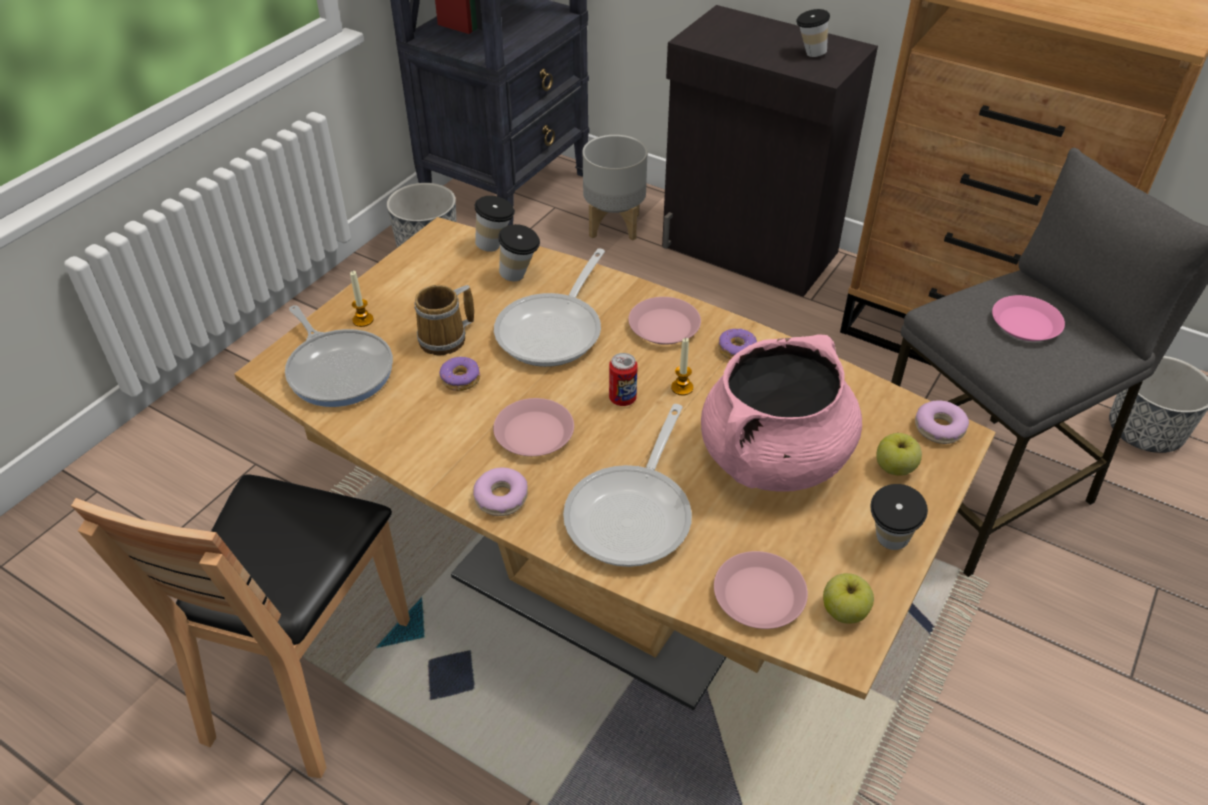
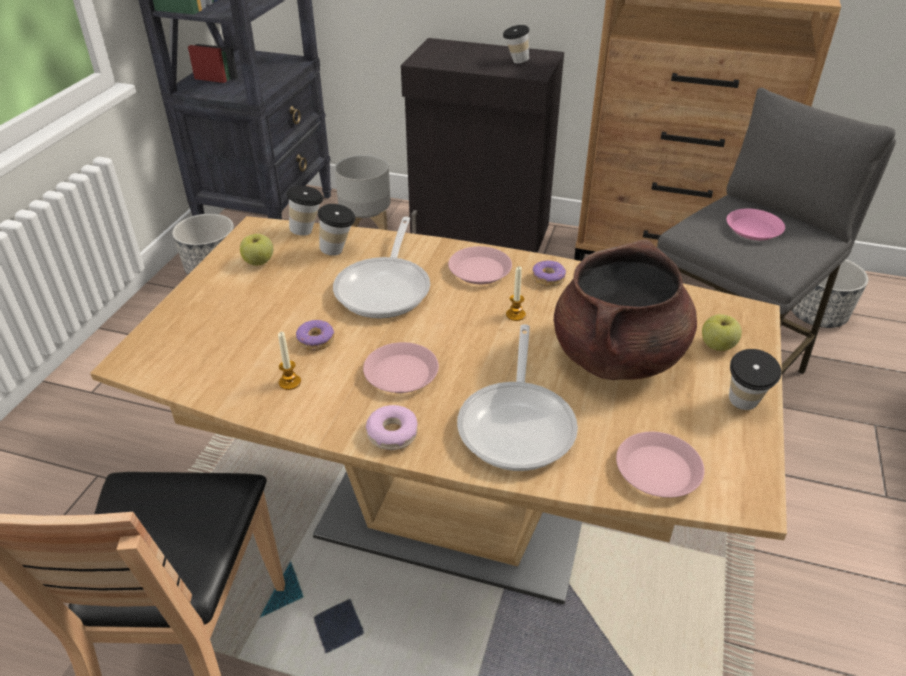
camera: 15 degrees left, 5 degrees down
(339, 370) = (196, 352): frying pan -> none
(363, 320) = (205, 307): candle -> candle (290, 382)
(446, 339) = (290, 310): mug -> none
(622, 399) = (468, 332): can -> none
(773, 458) = (617, 356): pink cooking pot -> brown cooking pot
(844, 611) = (735, 468): apple -> apple (259, 262)
(939, 428) = (736, 310): donut -> none

